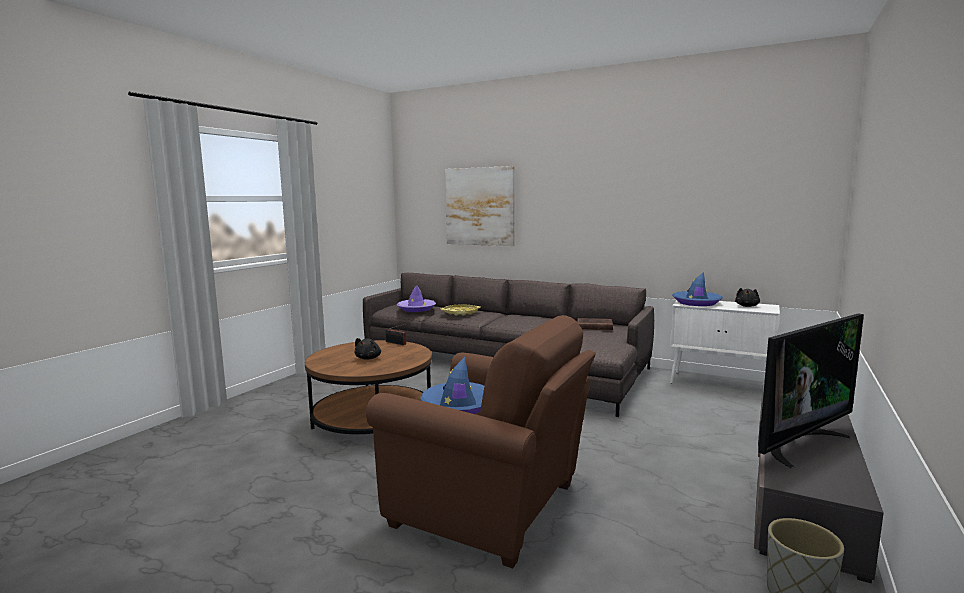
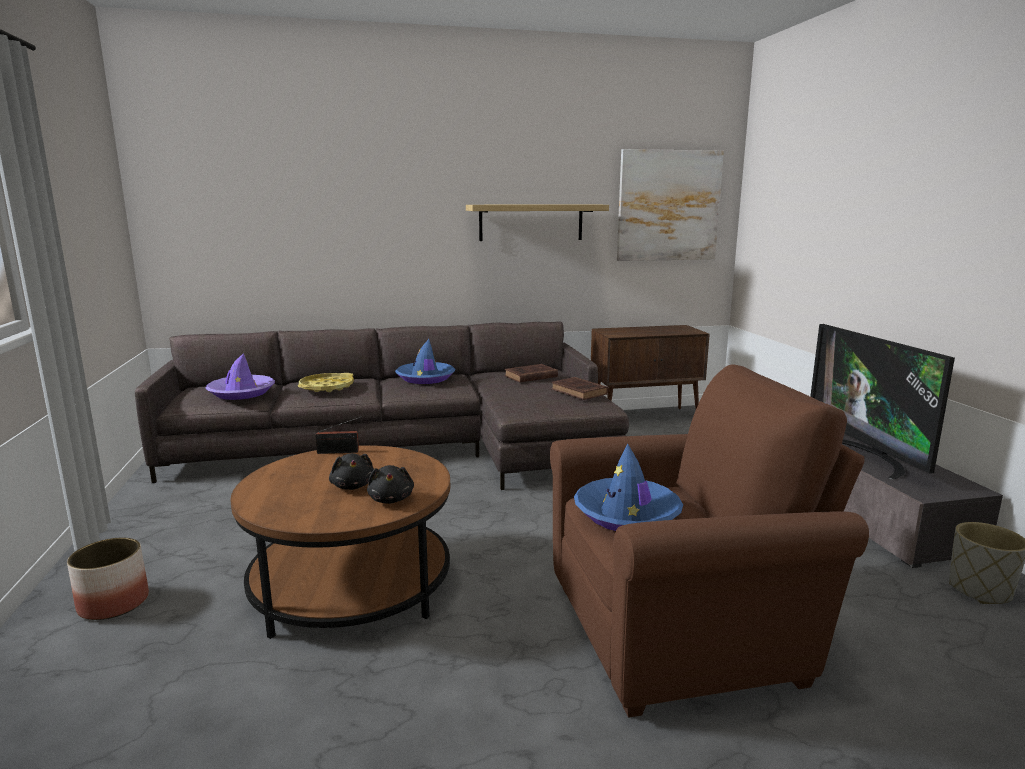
camera: 40 degrees left, 5 degrees up
(285, 396) = (113, 603): none -> planter
(480, 206) = (307, 220): picture -> picture (668, 206)
(606, 341) = (580, 392): none -> brown book
(630, 208) = (531, 222): none -> shelf
(696, 302) = (621, 332): blue hat -> blue hat (425, 378)
(720, 384) = (645, 418): white cabinet -> brown cabinet
(747, 306) = (669, 329): black plush toy -> black plush toy (391, 499)
(799, 444) = (867, 456): television -> television turned 150 degrees clockwise

